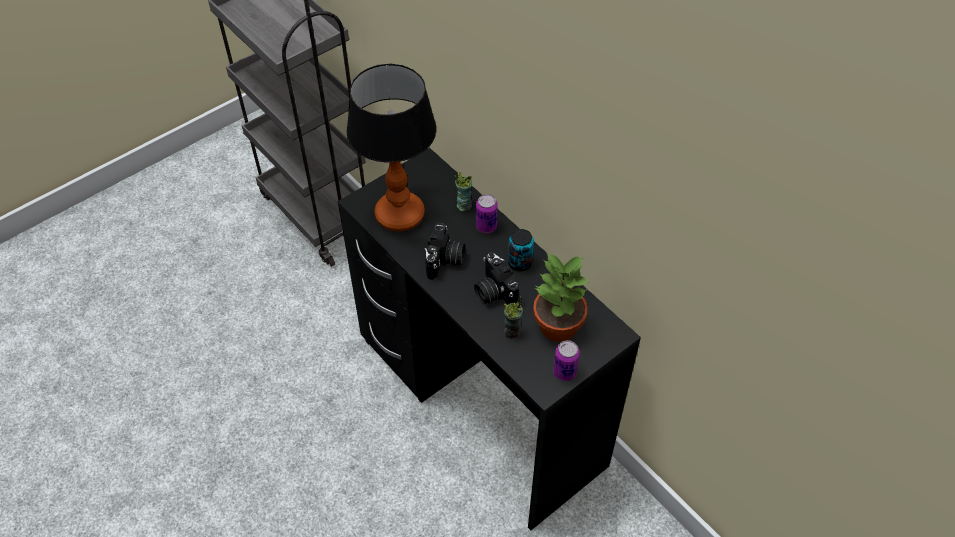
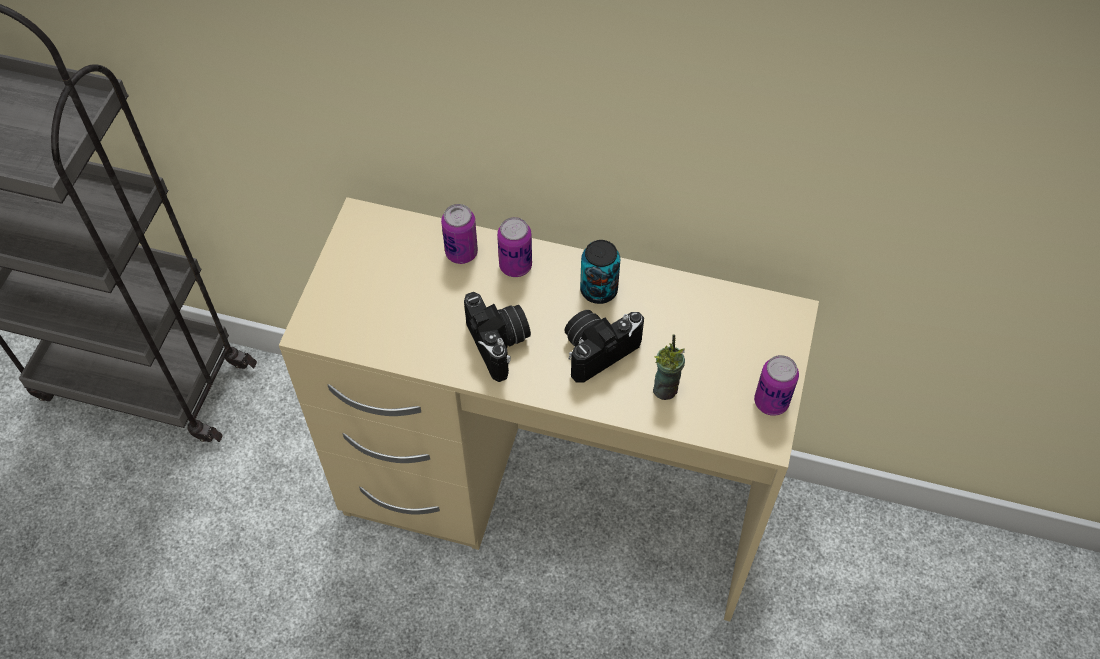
camera: 35 degrees left, 5 degrees up
(401, 214) = (386, 313): table lamp -> none
(464, 205) = (461, 252): cup -> can
(481, 402) = (552, 500): black desk -> beige desk
(493, 292) = (598, 349): camera -> camera turned 120 degrees clockwise
(557, 326) = (712, 347): potted plant -> none

